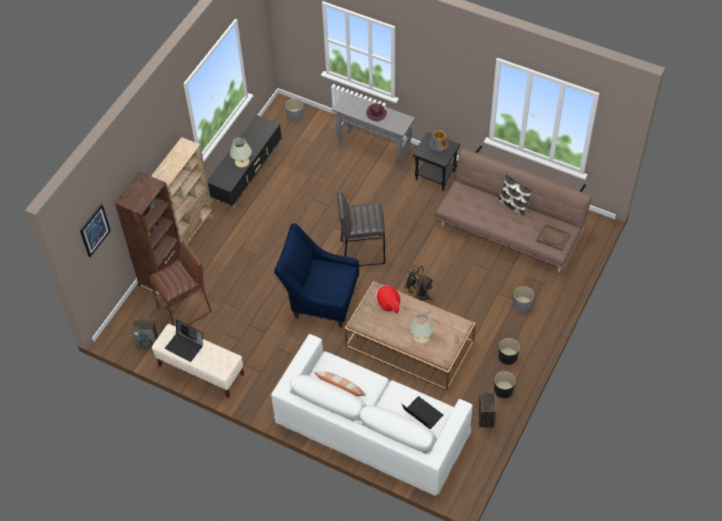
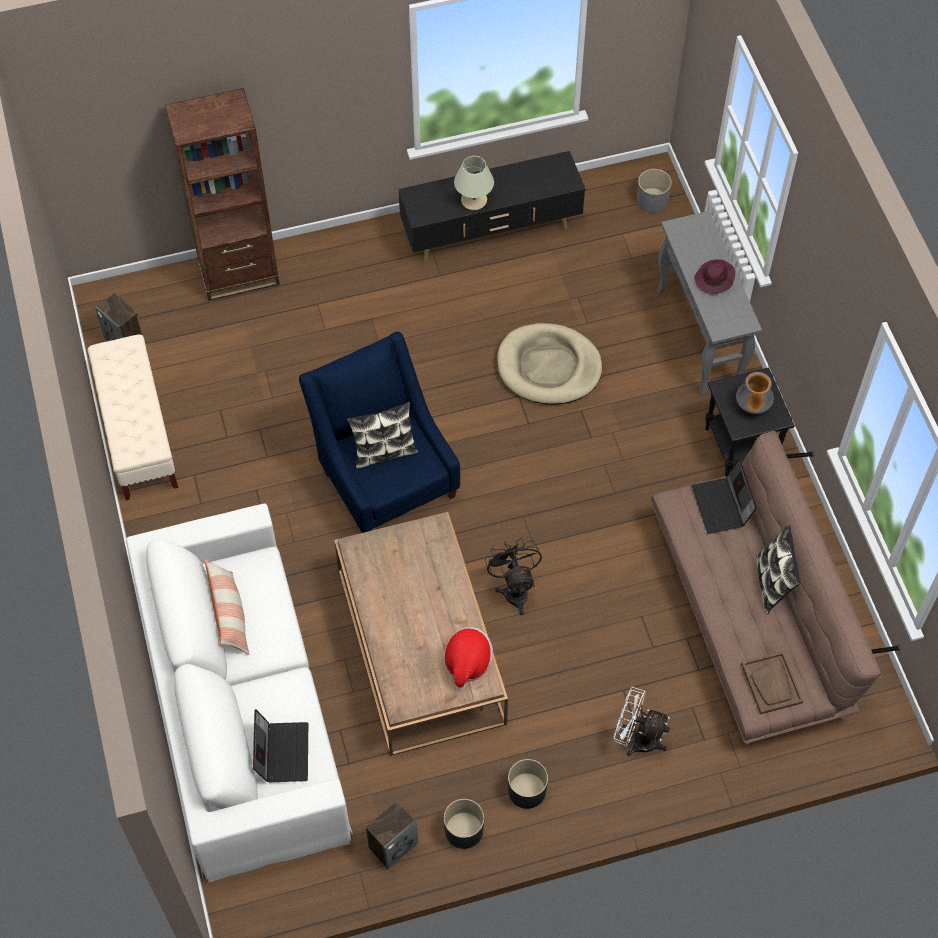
camera: 45 degrees right, 5 degrees up
(94, 230) = (107, 120): picture -> none
(185, 310) = (212, 341): brown stool -> none
(185, 346) = (123, 381): laptop -> laptop (722, 506)
(190, 232) = (337, 246): beige bookcase -> none
(324, 280) = (384, 451): none -> pillow
(332, 207) = (548, 367): none -> beige dog bed
(362, 251) = (513, 462): grey stool -> none
(388, 304) = (425, 560): hat -> hat (467, 662)
(421, 337) = (410, 646): beige table lamp -> none
(522, 304) = (637, 739): grey planter -> white fan

